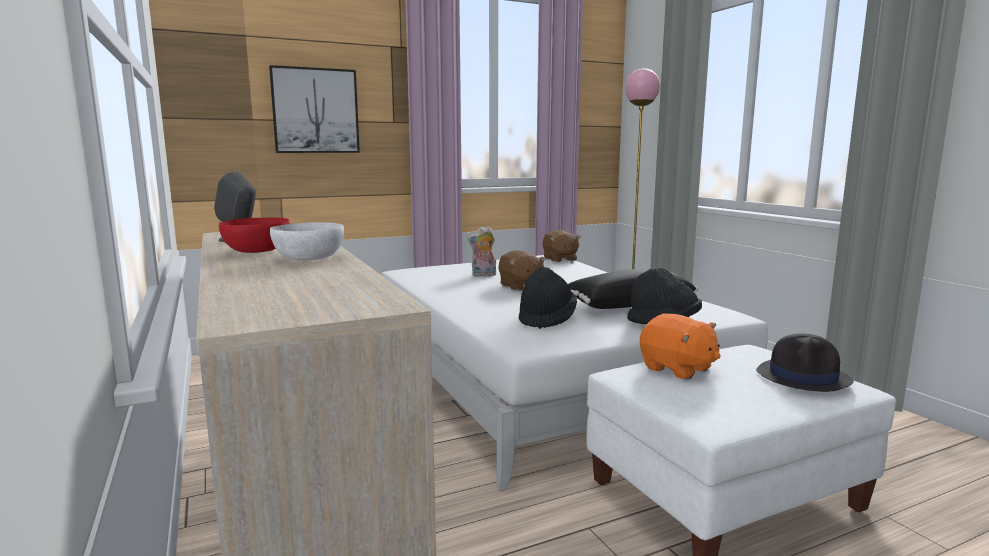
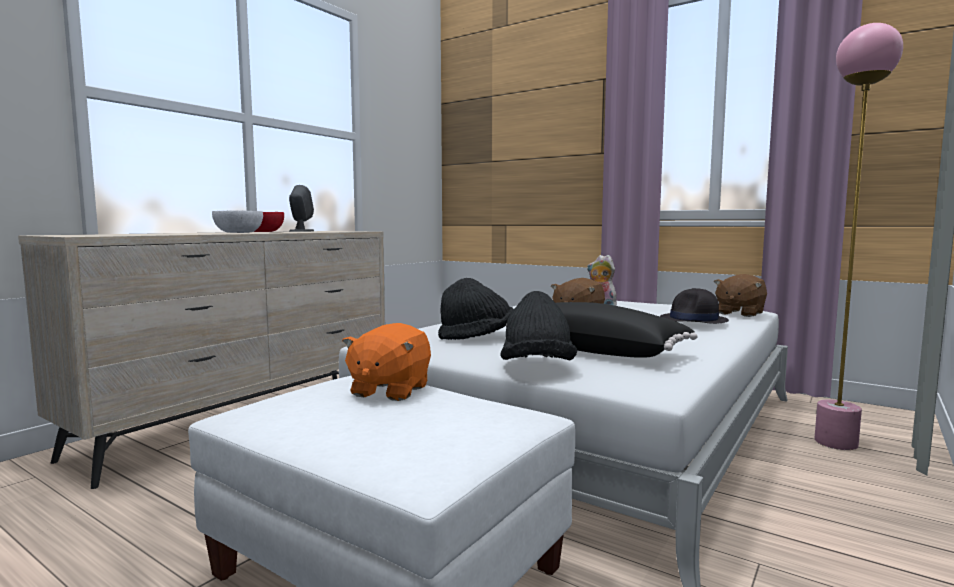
camera: 60 degrees right, 5 degrees down
(315, 111) = (533, 149): picture -> none
(804, 377) = (419, 442): black hat -> black hat (694, 320)

